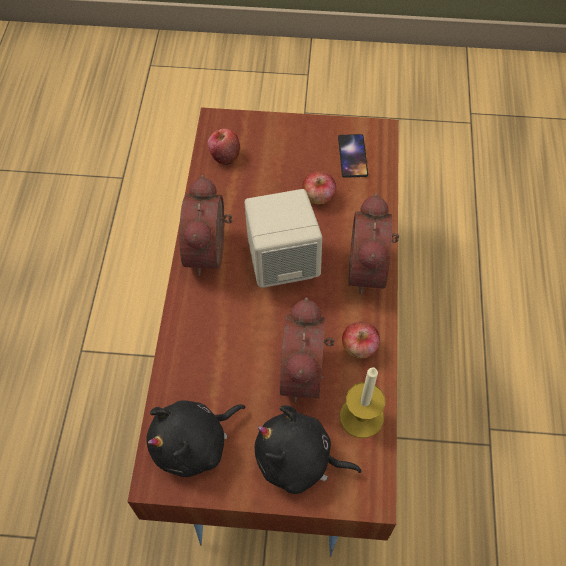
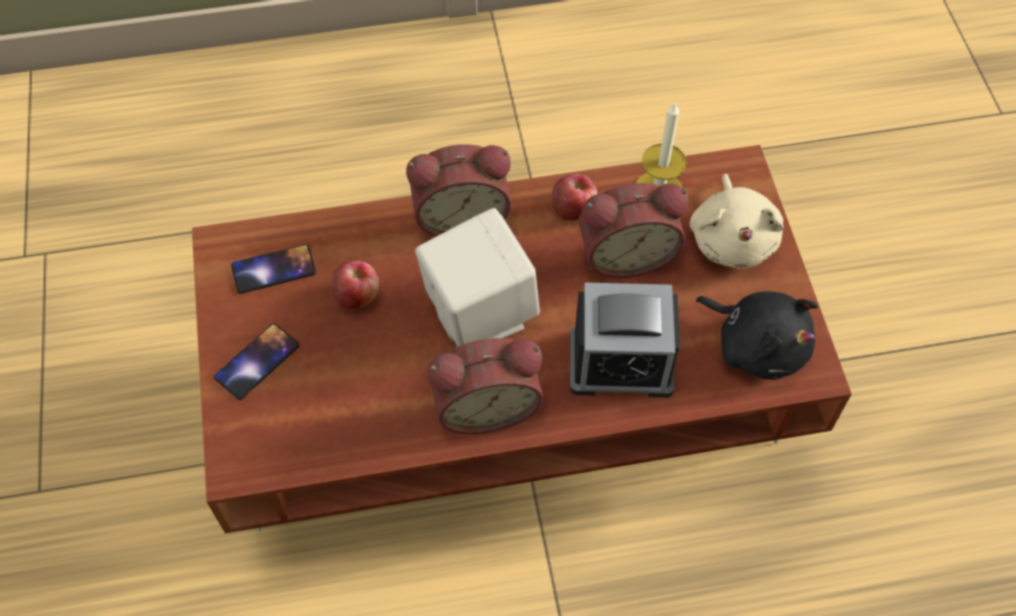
camera: 105 degrees left, 0 degrees up
(212, 342) = (621, 363): none -> alarm clock
(224, 155) = (305, 435): apple -> none
(285, 139) = (257, 361): none -> phone
(298, 461) = (732, 239): black plush toy -> beige plush toy

